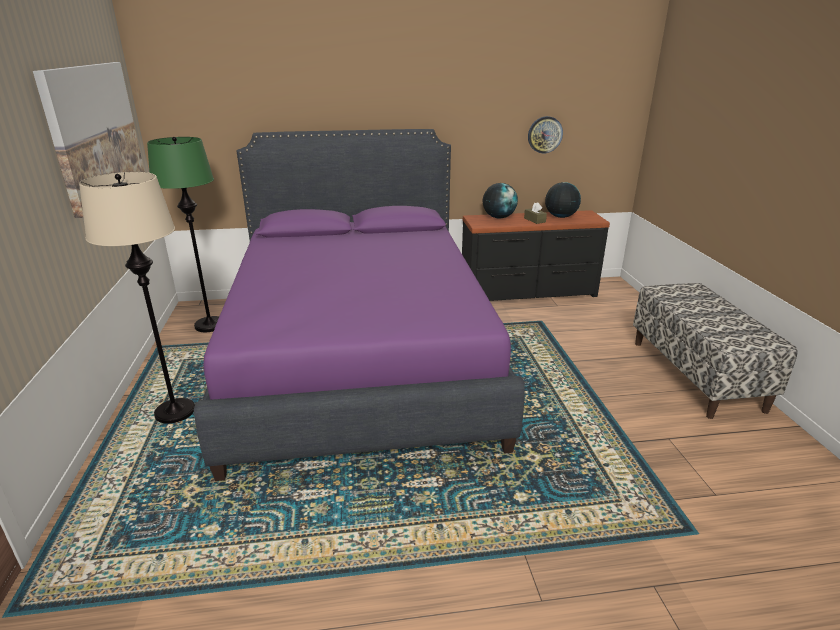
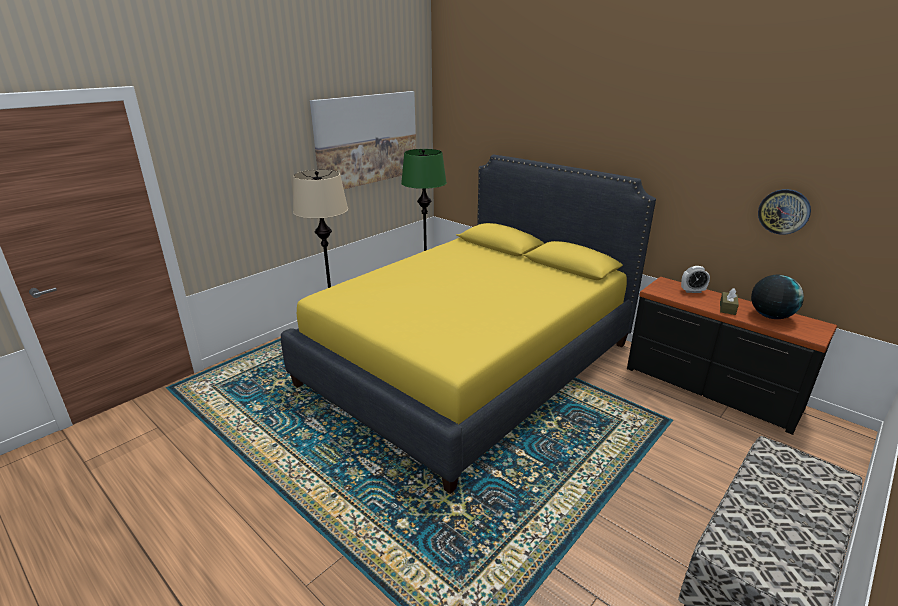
camera: 50 degrees right, 0 degrees up
(360, 358) = (470, 363): purple bed -> yellow bed
(499, 217) = (692, 291): globe -> alarm clock

